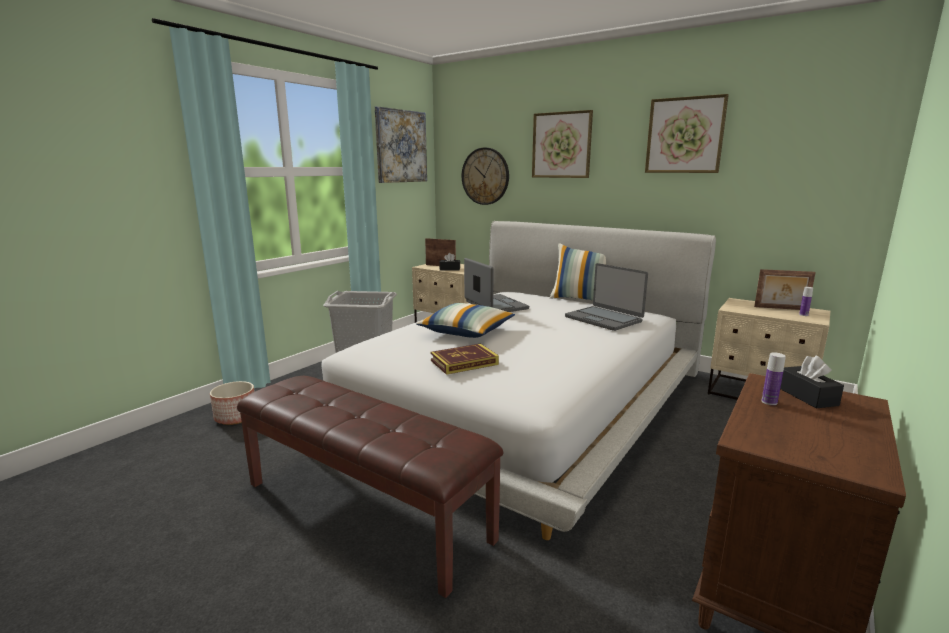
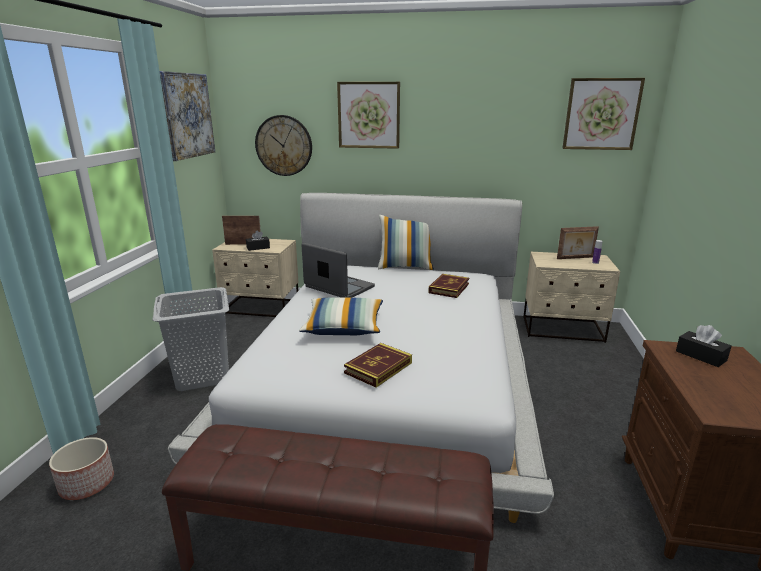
camera: 25 degrees left, 5 degrees up
(604, 319) = (449, 288): laptop -> book
(685, 135) = (489, 110): picture -> picture (601, 114)
(769, 402) = (687, 368): bottle -> none

